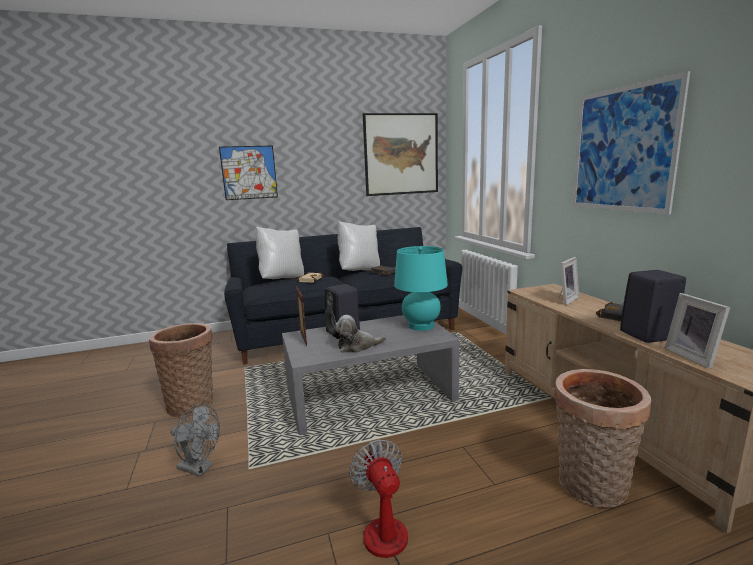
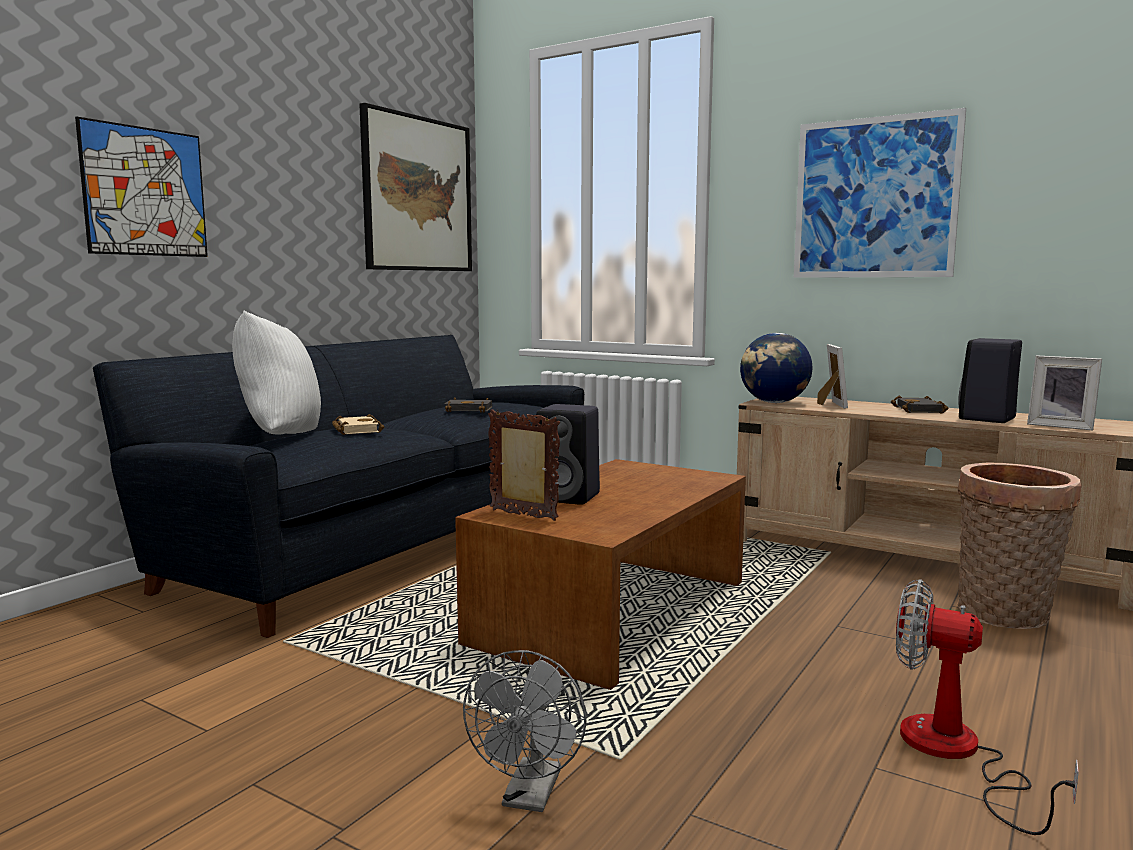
camera: 40 degrees left, 5 degrees down
(192, 403) = (284, 726): basket -> none
(200, 468) = (530, 797): grey fan -> grey fan turned 120 degrees clockwise
(357, 346) = (638, 506): plush toy -> none
(359, 271) = (405, 414): white pillow -> none
(369, 395) = (611, 611): grey coffee table -> brown coffee table
(421, 326) = (660, 471): turquoise table lamp -> none
(532, 292) = (774, 402): none -> globe

